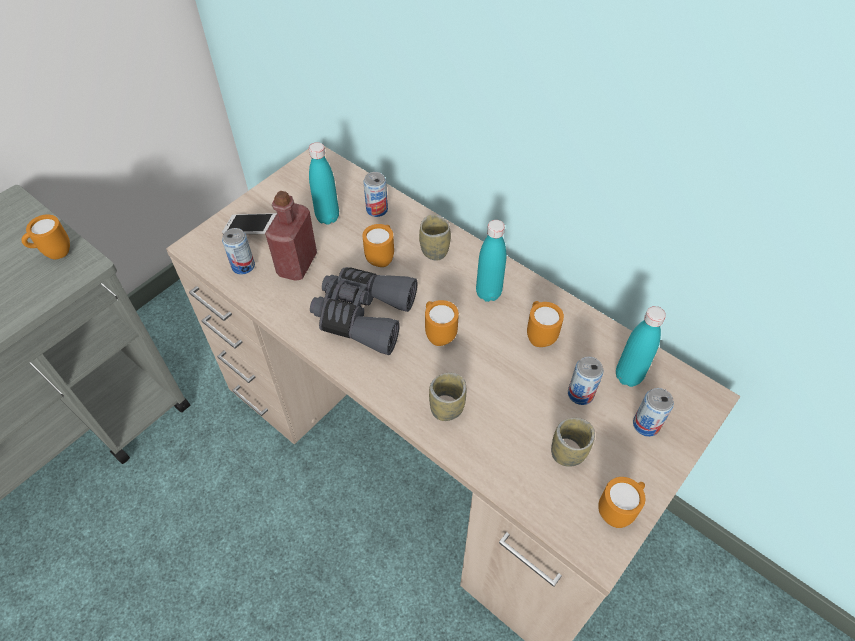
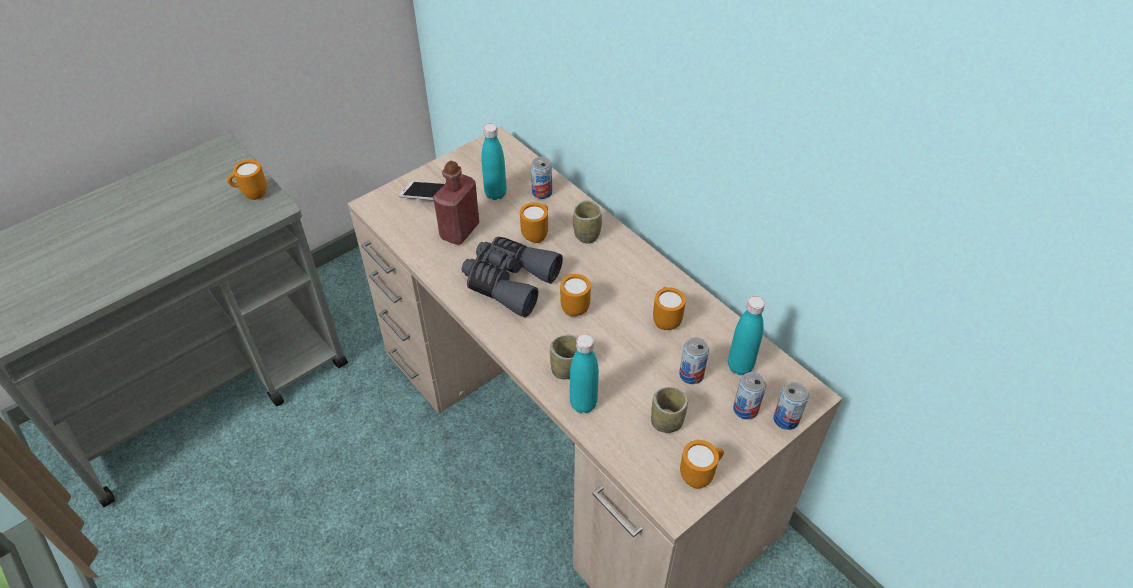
camera: 10 degrees right, 5 degrees down
(243, 266) = (412, 226): can -> can (786, 419)
(488, 293) = (627, 278): turquoise bottle -> turquoise bottle (583, 403)

